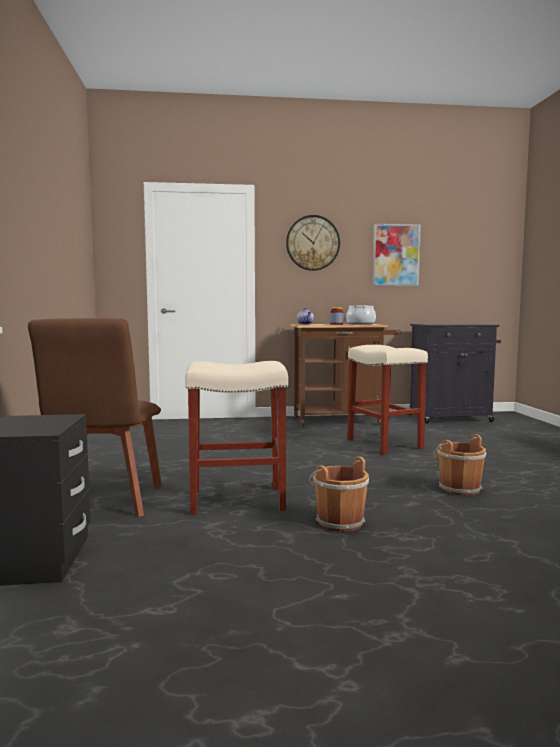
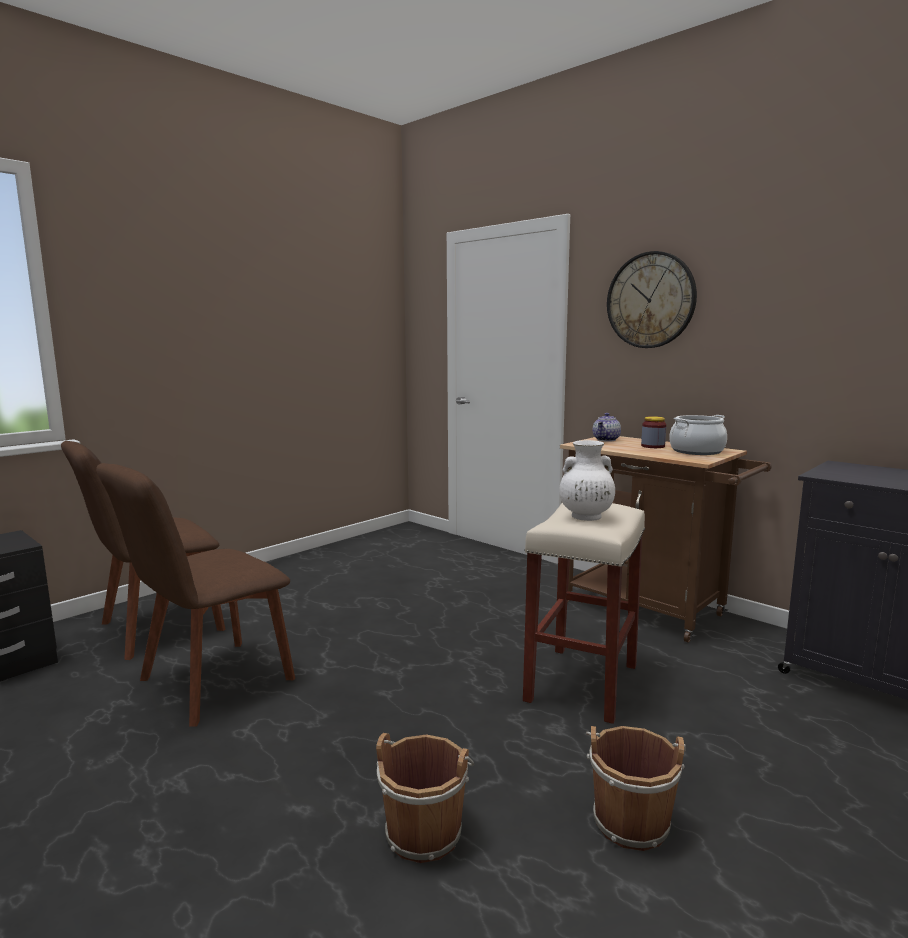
camera: 50 degrees right, 5 degrees up
(236, 500) = (210, 683): beige stool -> brown chair
(338, 521) = (179, 774): brown bucket -> brown bucket (630, 820)
(386, 347) = (585, 516): none -> white vase
(396, 255) = (812, 316): picture -> none

